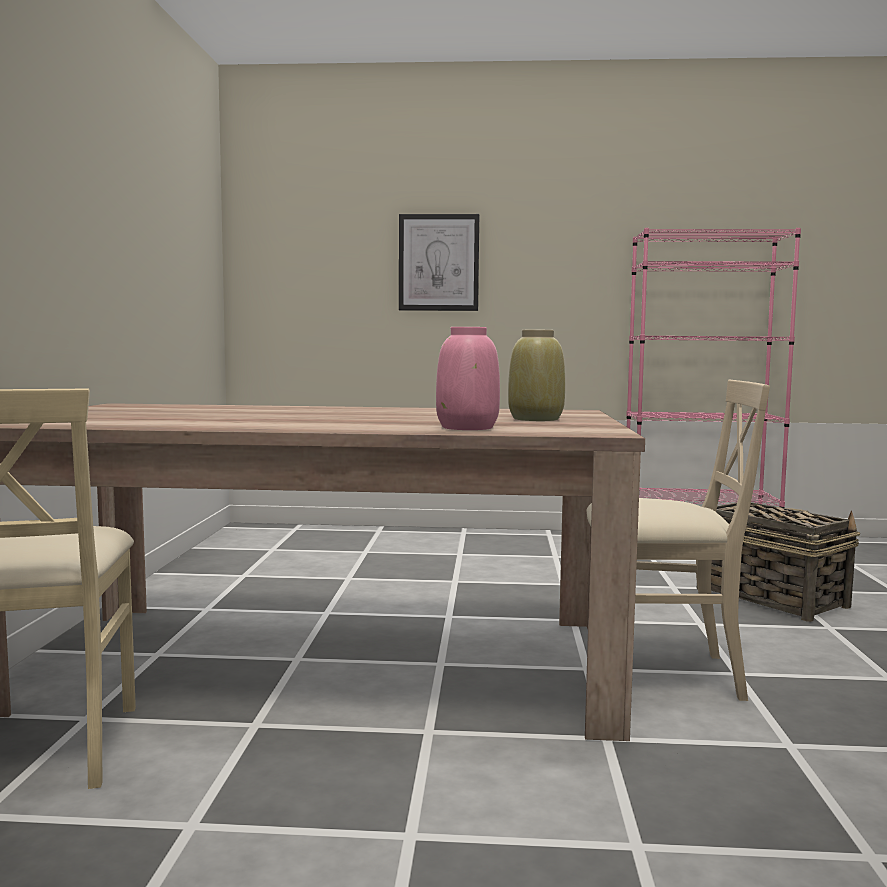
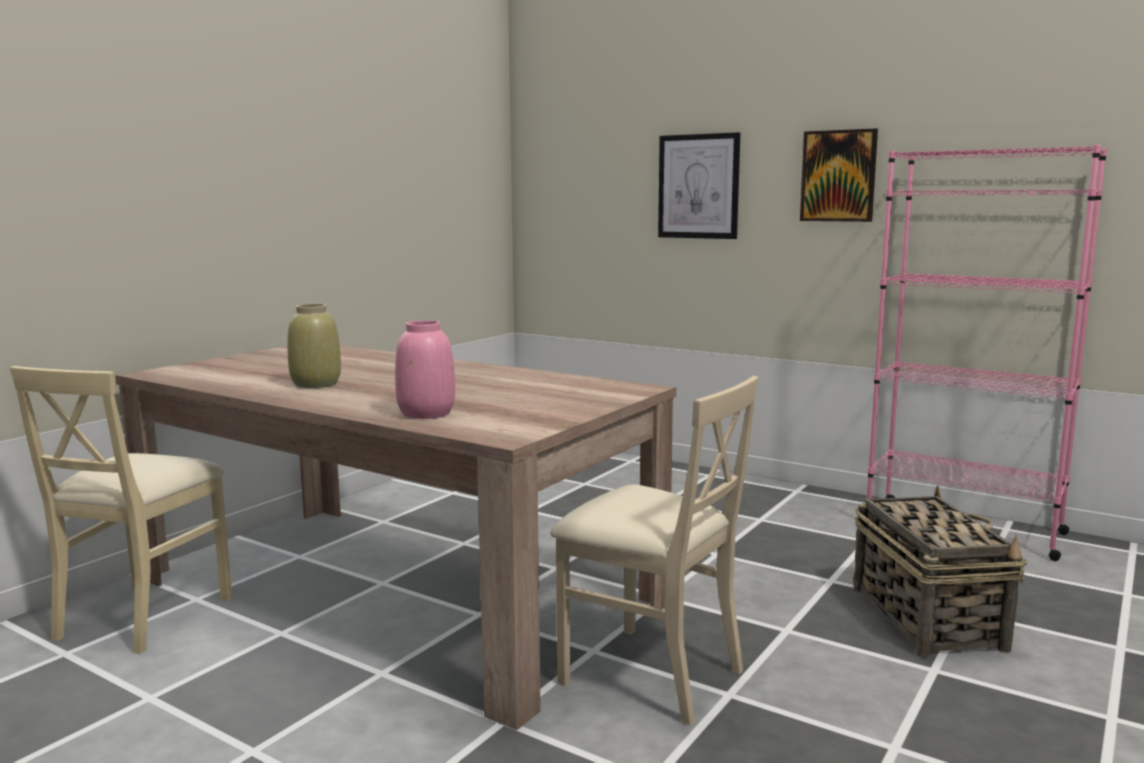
camera: 30 degrees right, 5 degrees up
(536, 419) = (539, 402): beige vase -> beige vase (315, 384)
(570, 255) = (838, 176): none -> picture

